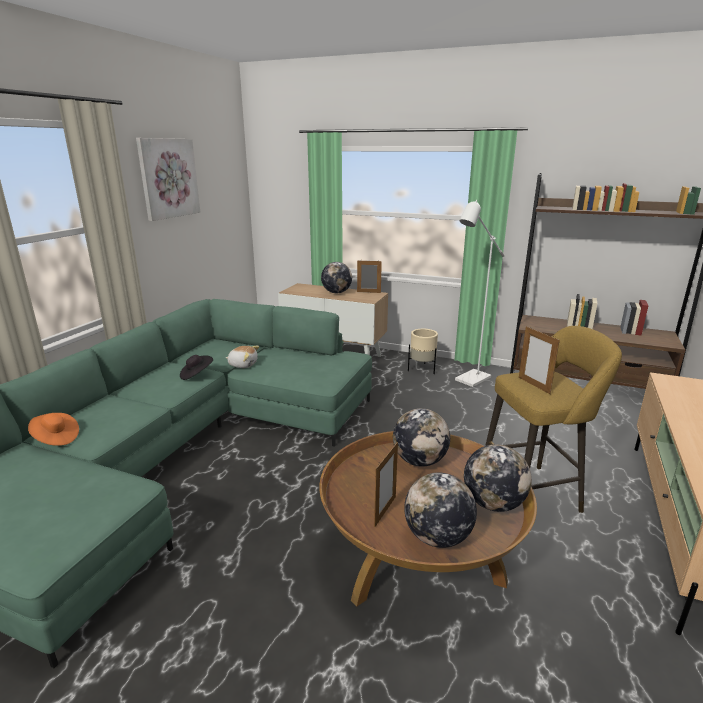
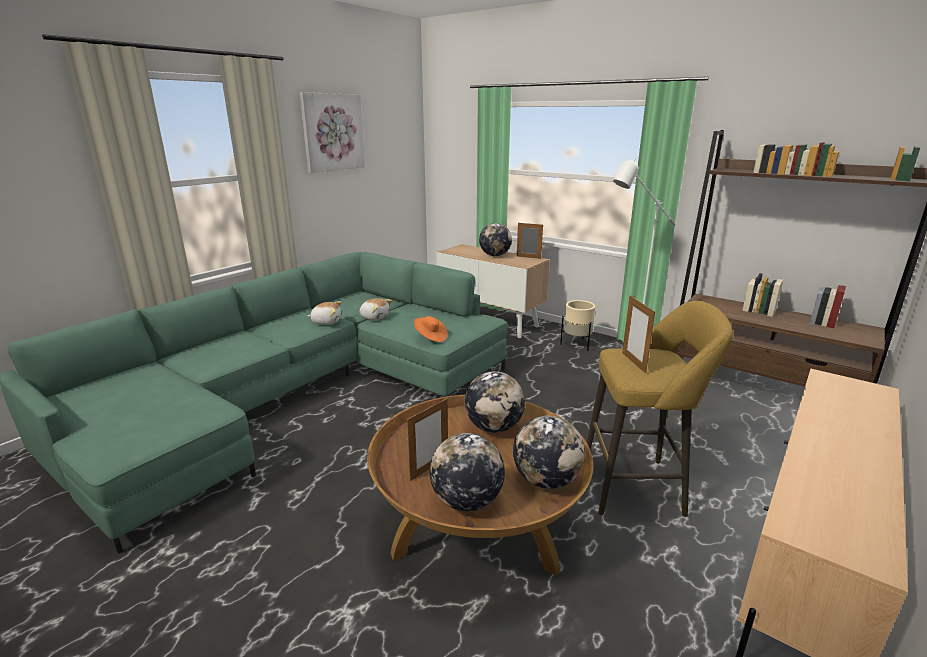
camera: 15 degrees right, 0 degrees up
(56, 438) = (180, 361): orange hat -> orange hat (430, 337)
(196, 375) = (326, 321): black hat -> plush toy

